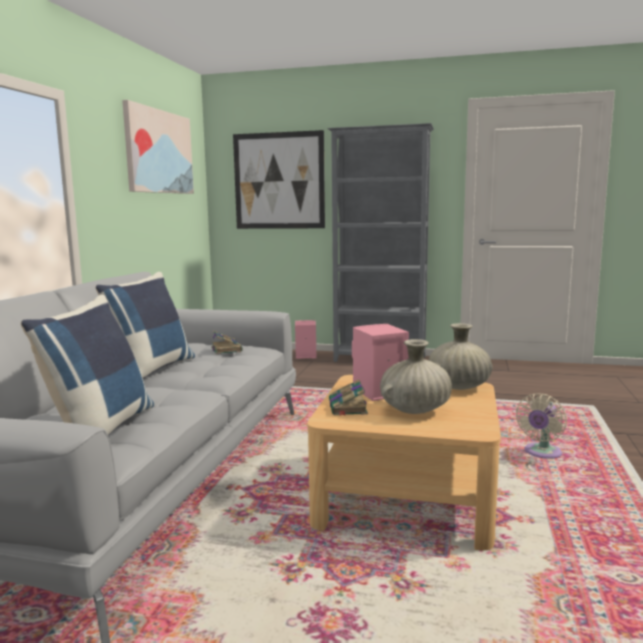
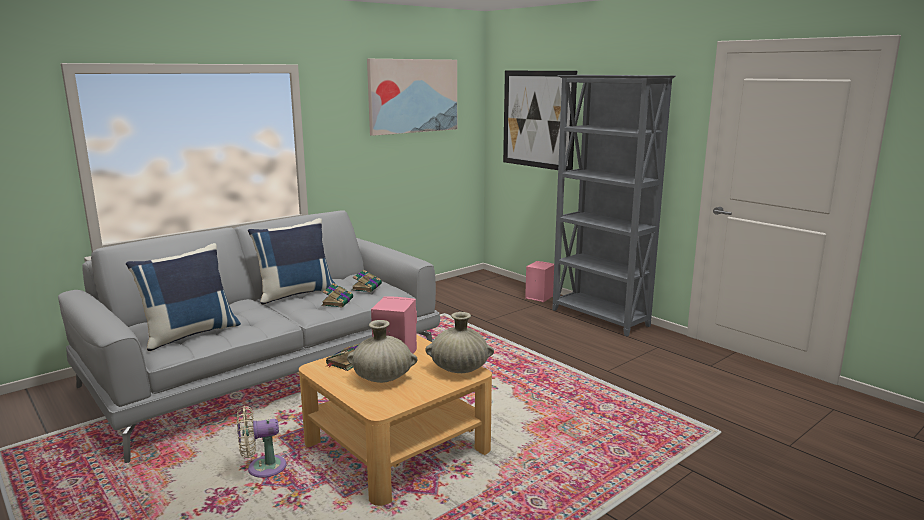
camera: 35 degrees right, 5 degrees up
(223, 365) = (338, 301): none -> book
(541, 453) = (565, 456): beige fan -> beige fan (262, 468)

